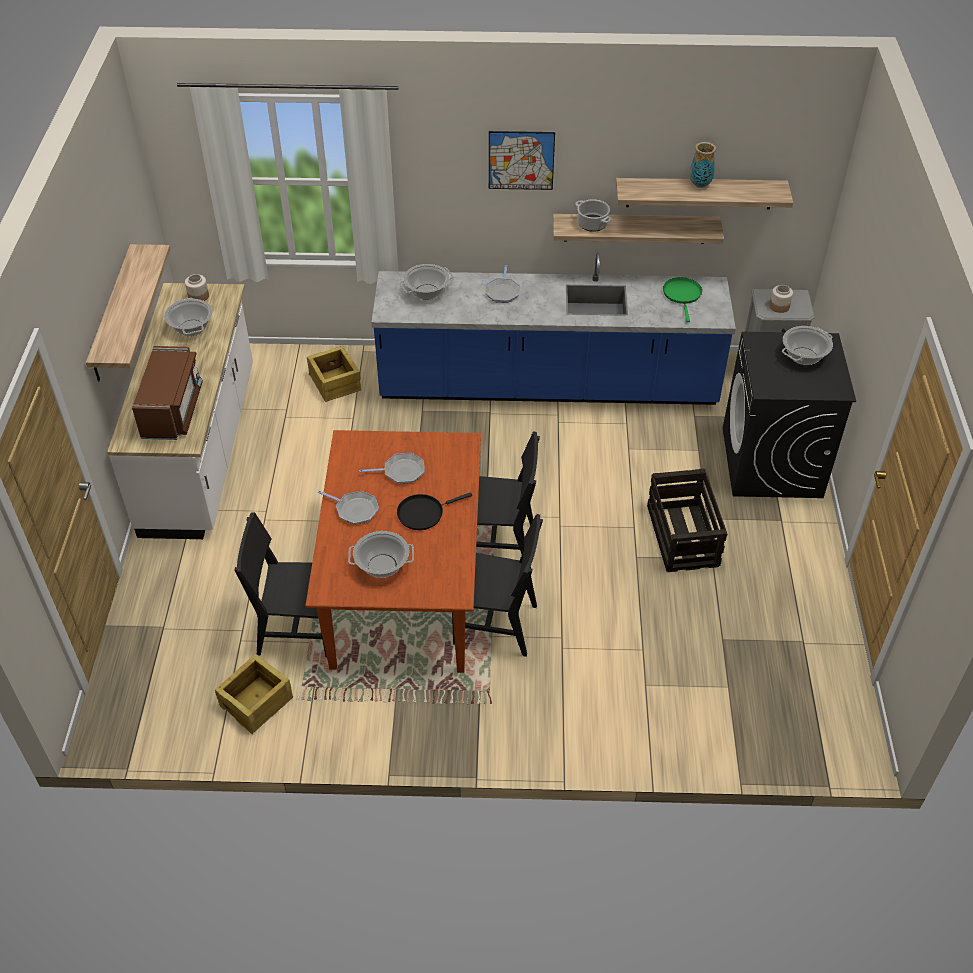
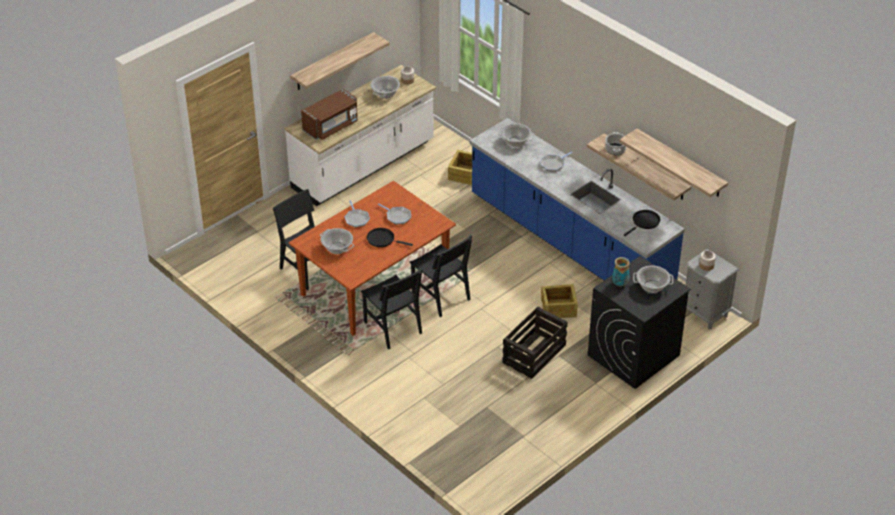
camera: 45 degrees right, 5 degrees down
(257, 702) = (257, 286): crate -> crate (559, 308)
(521, 160) = (589, 90): picture -> none
(682, 295) = (644, 222): green frying pan -> black frying pan
(699, 185) = (674, 156): vase -> vase (619, 284)

